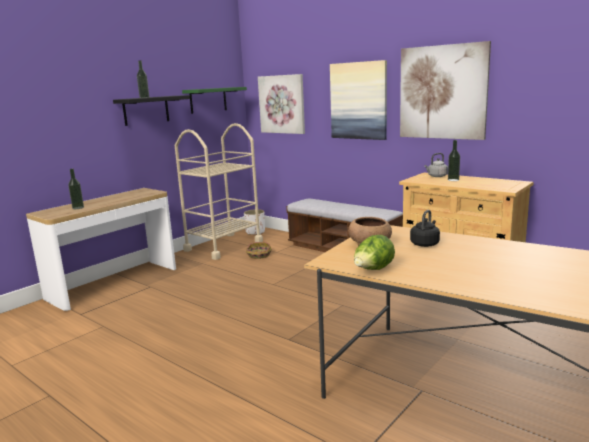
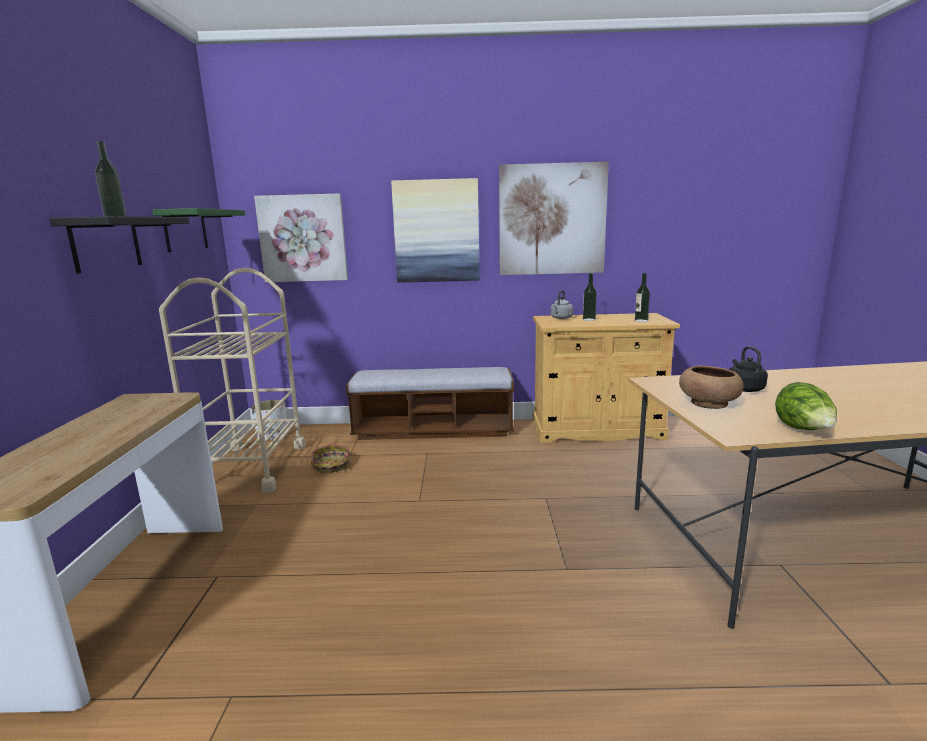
camera: 40 degrees left, 0 degrees up
(78, 208) = (50, 461): bottle -> bottle (641, 320)

